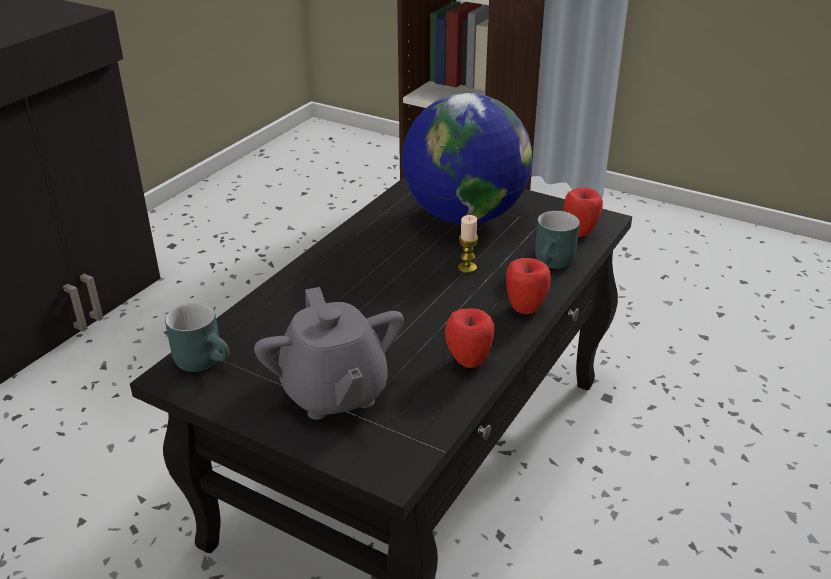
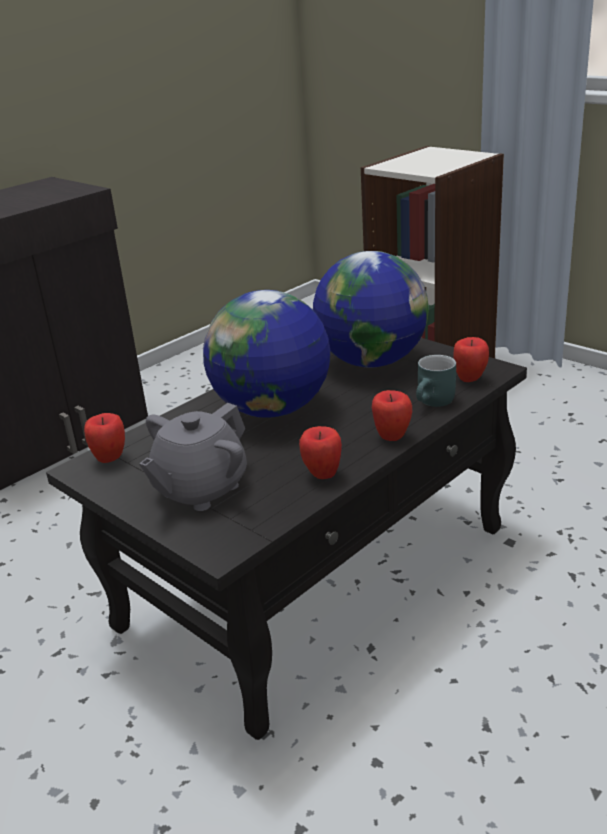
camera: 15 degrees right, 5 degrees down
(206, 360) = (110, 459): turquoise mug -> apple
(334, 392) = (200, 490): grey teapot -> grey teapot turned 45 degrees clockwise
(376, 283) = (272, 410): none -> globe
(467, 268) = (355, 402): candle -> none

